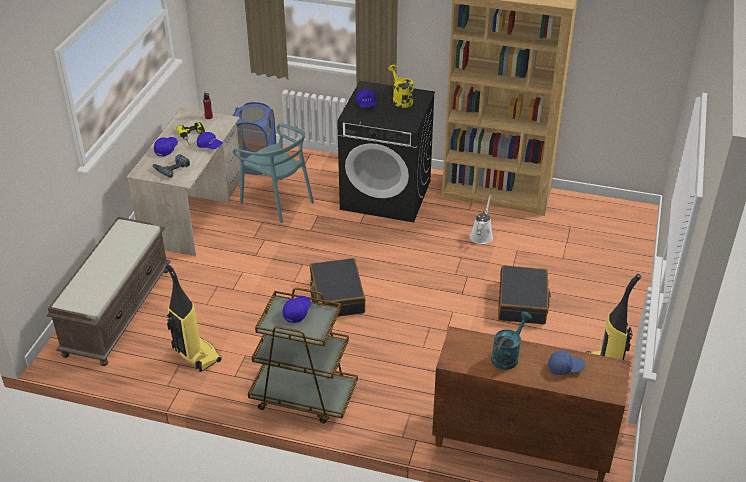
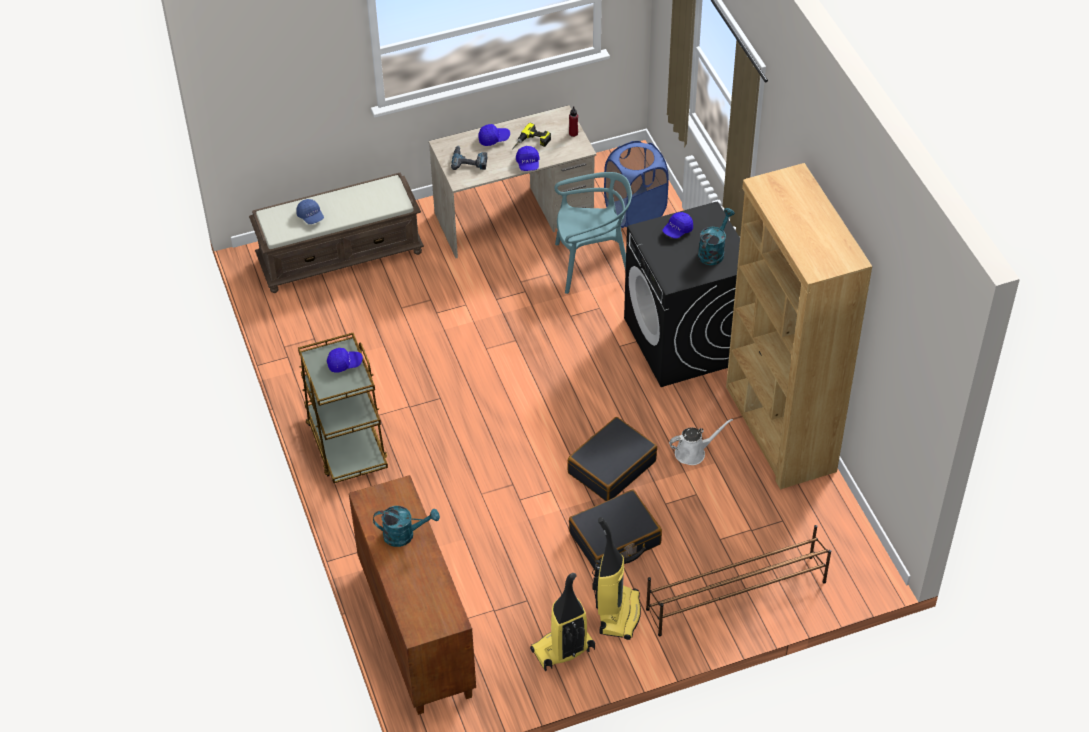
camera: 55 degrees right, 10 degrees up
(195, 355) = (333, 341): vacuum cleaner -> vacuum cleaner (618, 613)
(278, 201) = (592, 265): turquoise chair -> turquoise chair turned 105 degrees counterclockwise
(337, 296) = (494, 391): black suitcase -> black suitcase (611, 467)
(400, 99) = (713, 251): yellow watering can -> turquoise watering can
(565, 367) = (422, 583): blue cap -> blue cap (310, 216)
(614, 273) = (735, 595): none -> brown shoe rack

